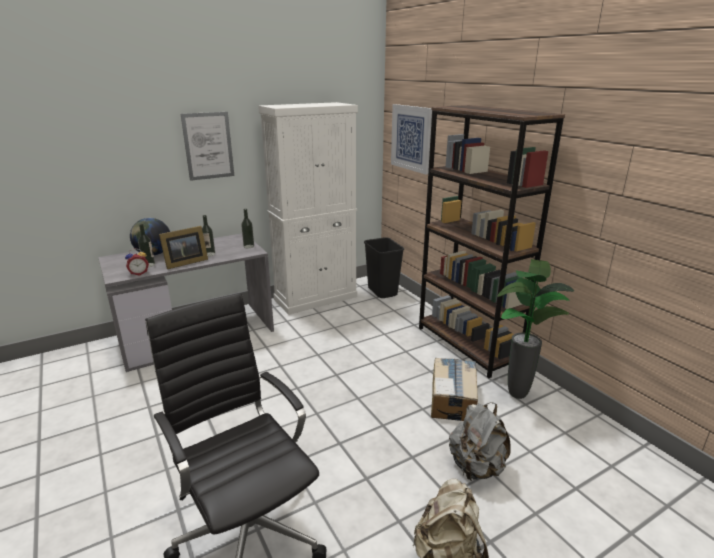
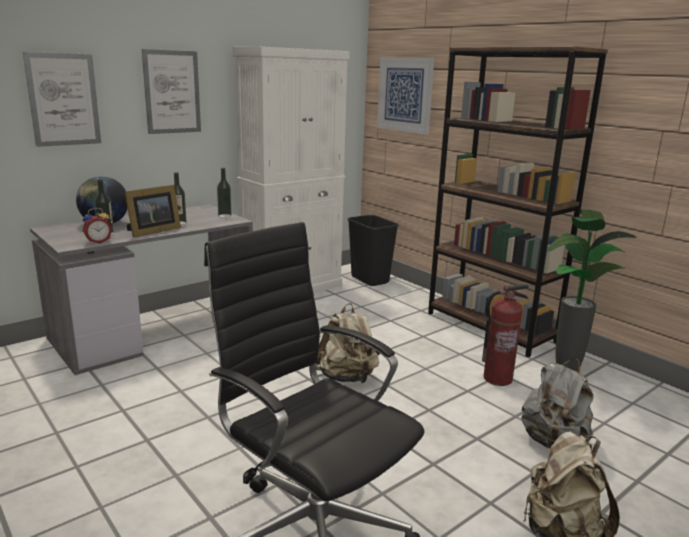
camera: 10 degrees left, 5 degrees down
(119, 158) = (63, 100): none -> picture
(328, 388) = (347, 377): none -> beige backpack
(453, 398) = (497, 379): cardboard box -> fire extinguisher

